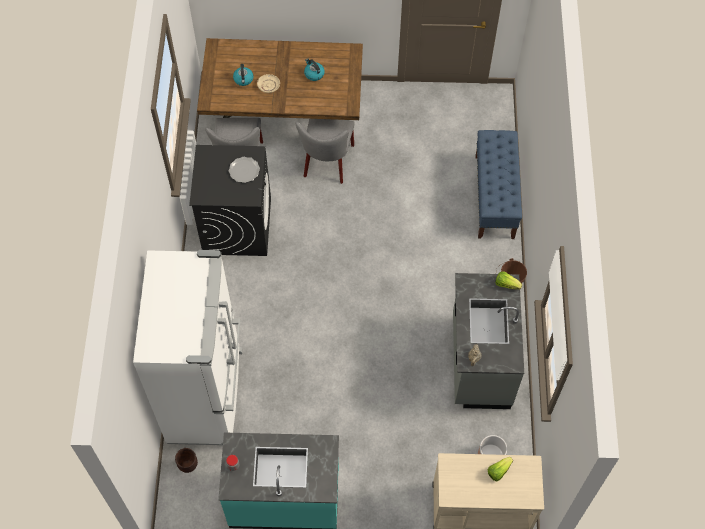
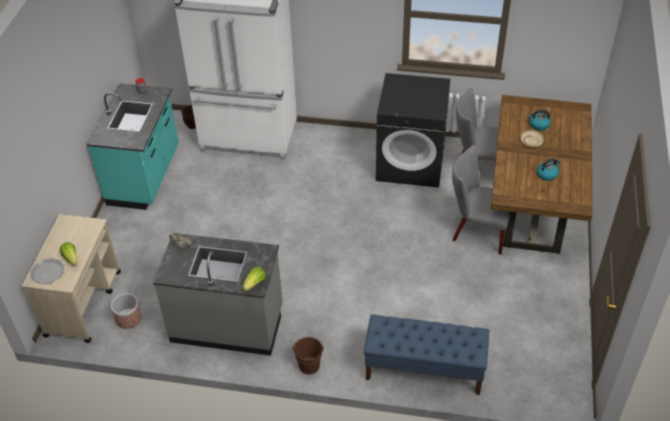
camera: 100 degrees right, 15 degrees down
(244, 170) = (417, 105): plate -> plate (47, 272)

